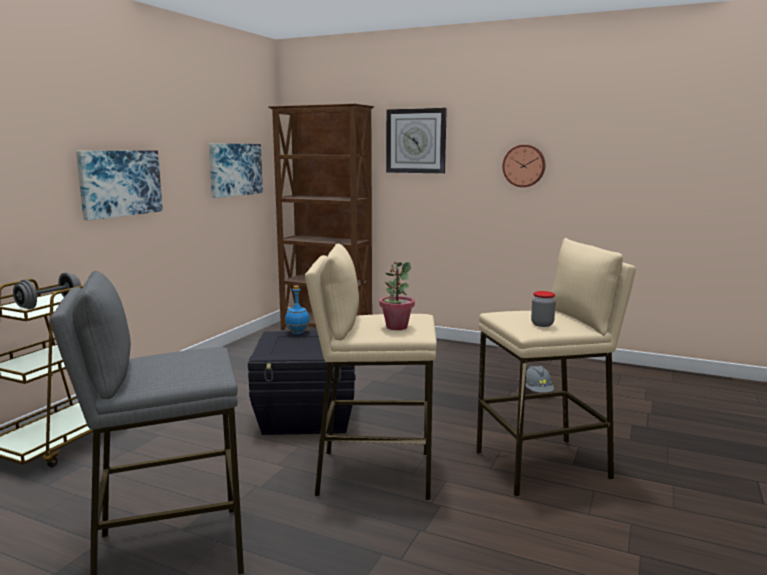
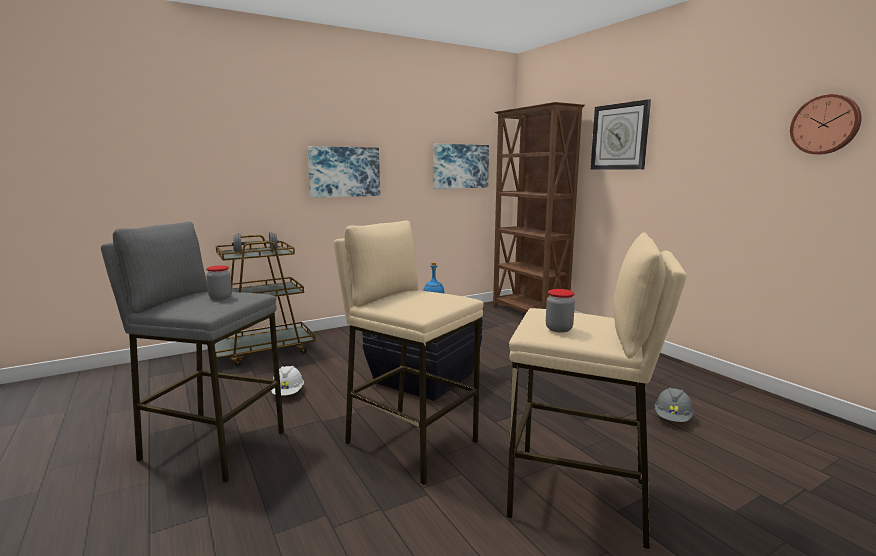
camera: 35 degrees right, 0 degrees up
(175, 473) = (288, 393): none -> white hard hat
(185, 359) = (220, 297): none -> jar
(396, 327) = (413, 304): potted plant -> none
(524, 165) = (729, 159): wall clock -> wall clock (825, 125)

